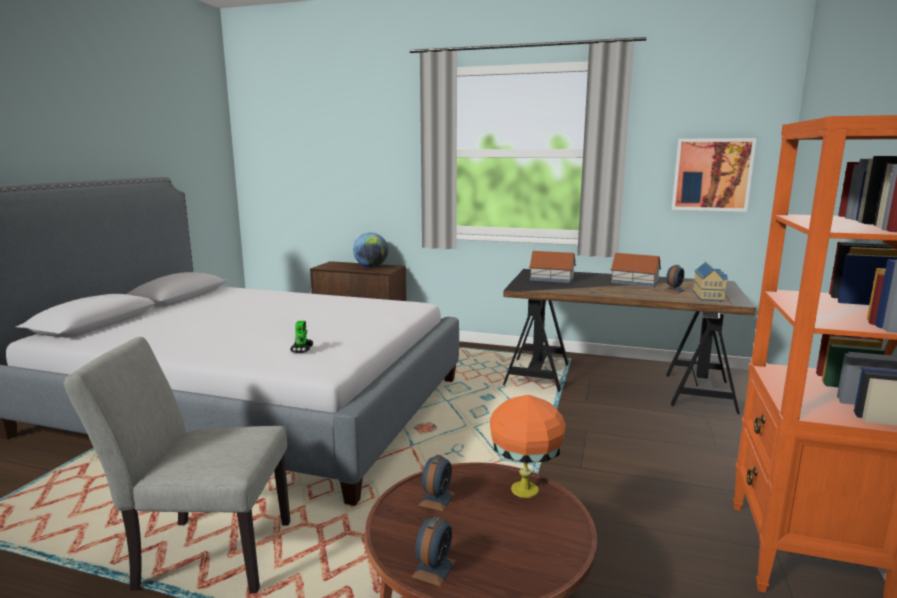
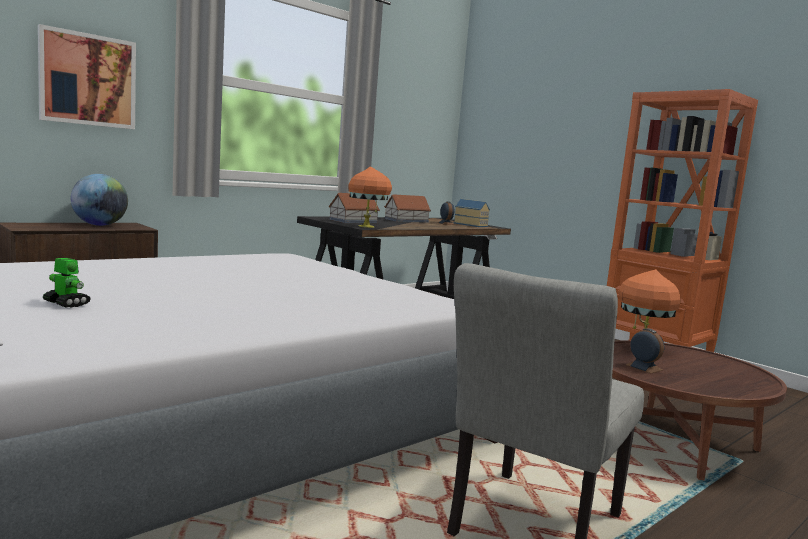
camera: 60 degrees left, 5 degrees down
(302, 349) = (381, 294): toy robot -> toy robot (66, 304)
(434, 568) = (738, 388): alarm clock -> none
(528, 287) = (367, 226): none -> orange table lamp
(712, 174) = (419, 131): picture -> picture (88, 80)

